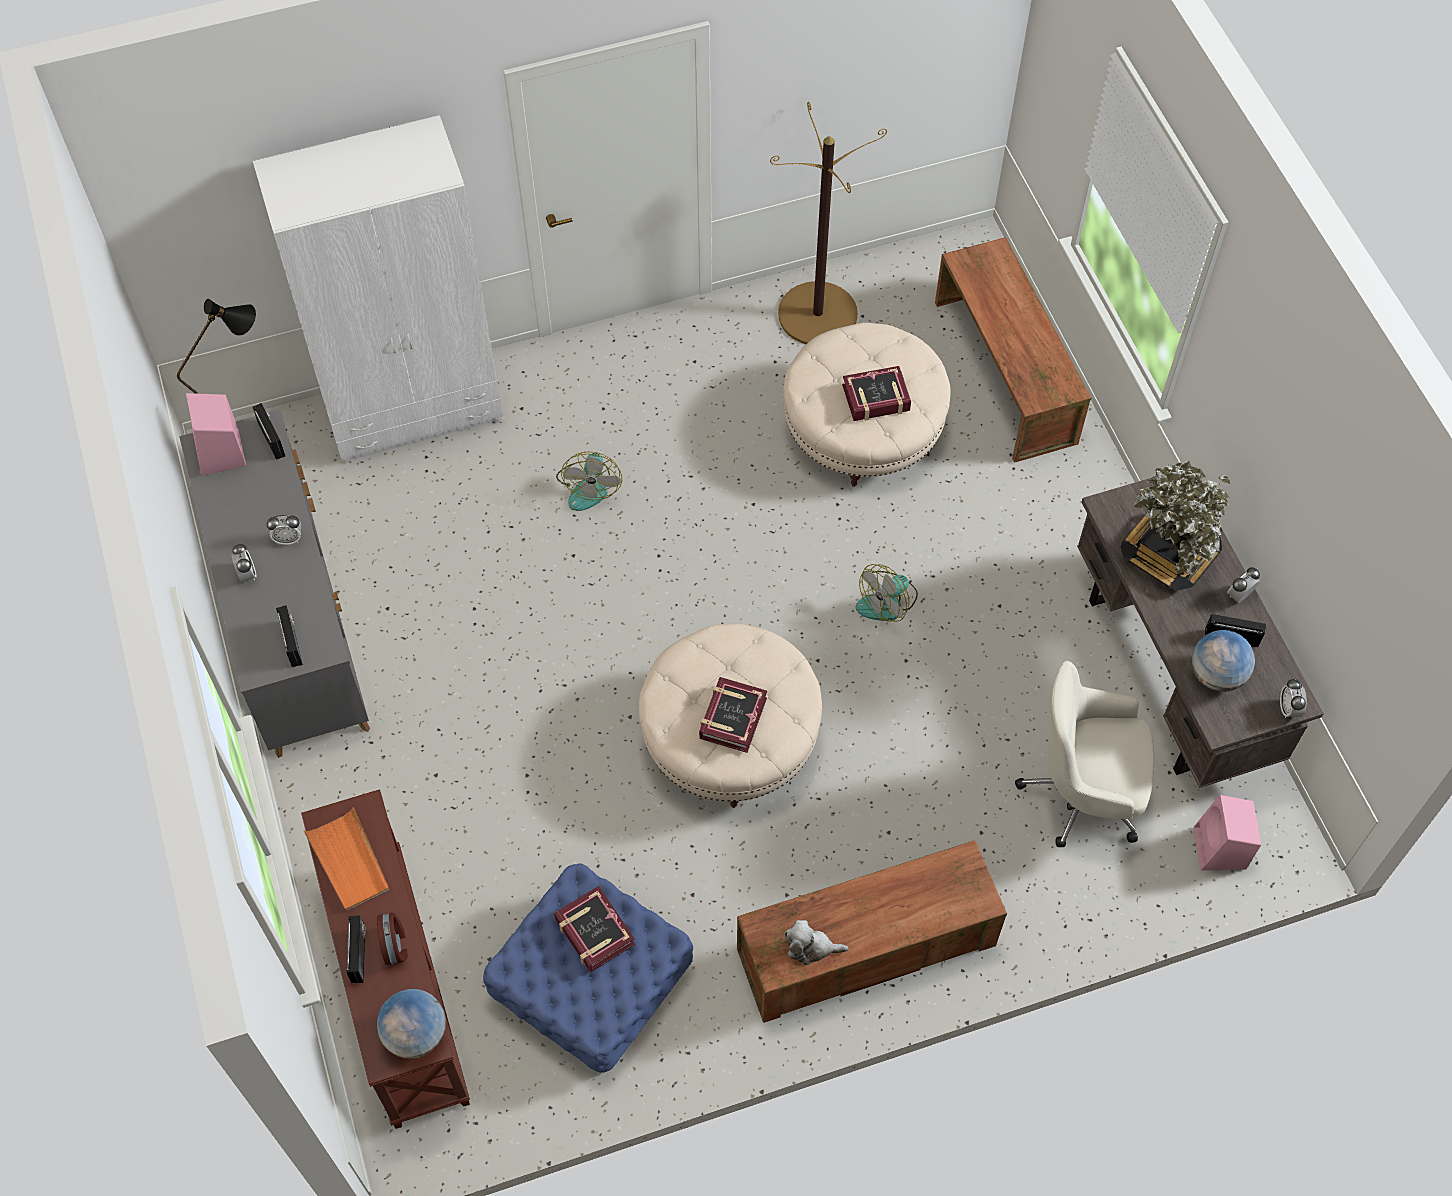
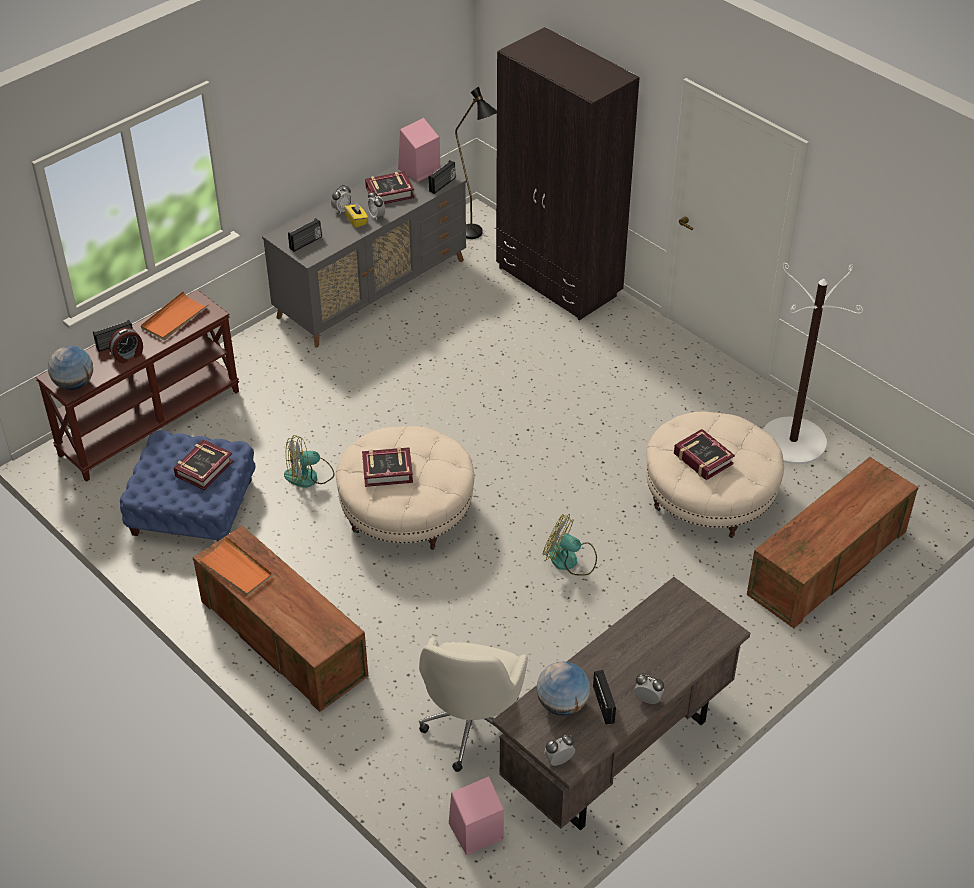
camera: 65 degrees right, 15 degrees down
(247, 505) = (389, 192): none -> book
(284, 566) = (356, 221): none -> yellow tissue box
(415, 412) = (558, 282): white wardrobe -> brown wardrobe
(589, 486) = (559, 378): fan -> fan (309, 476)
(811, 947) = (236, 569): plush toy -> orange tray
(818, 314) = (793, 441): brown clothes rack -> white clothes rack
(1081, 796) = (472, 726): beige office chair -> beige office chair turned 150 degrees counterclockwise
(1169, 554) = (657, 643): potted plant -> none

